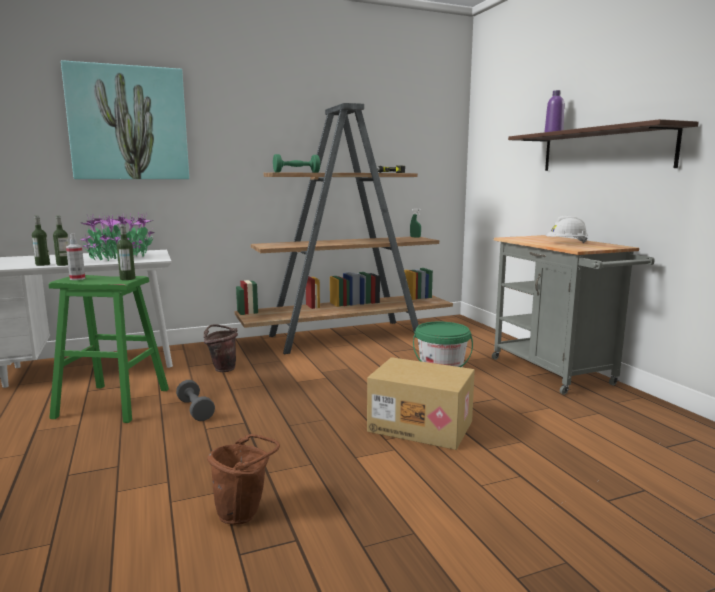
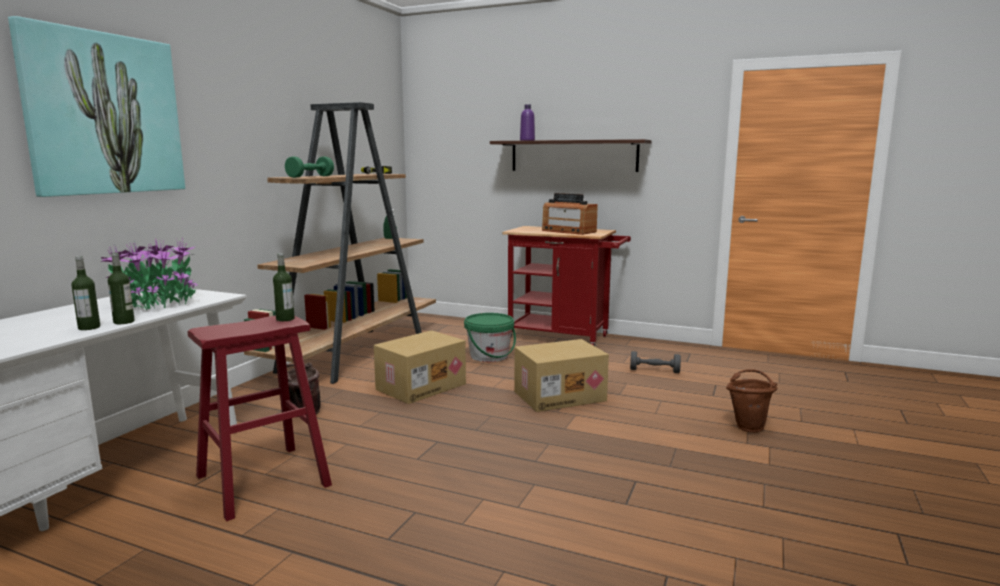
camera: 45 degrees left, 0 degrees up
(77, 279) = (222, 331): spray bottle -> none
(112, 403) = (262, 480): green stool -> red stool
(195, 410) = (369, 451): grey dumbbell -> grey dumbbell (654, 371)
(244, 513) = (578, 486): brown bucket -> brown bucket (749, 426)
(332, 376) = (420, 386): none -> cardboard box
(557, 374) = (564, 338): grey cart -> red cart
(566, 243) = (568, 231): white hard hat -> radio

